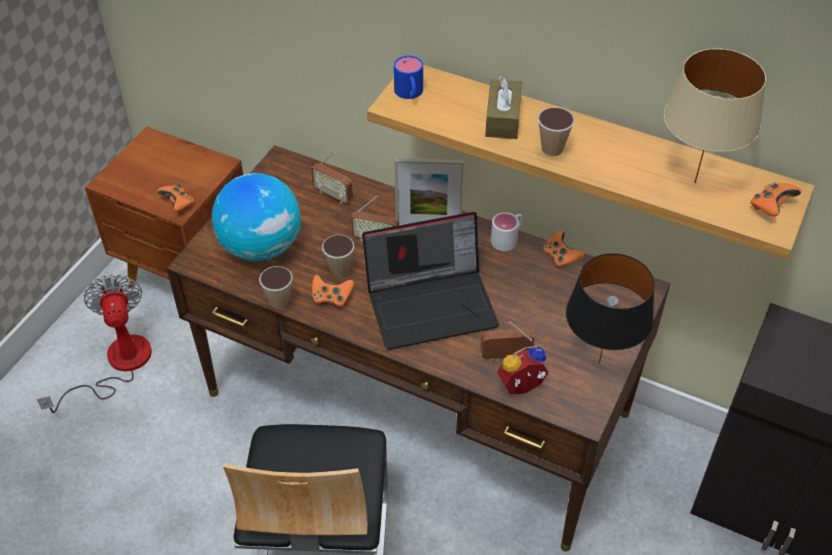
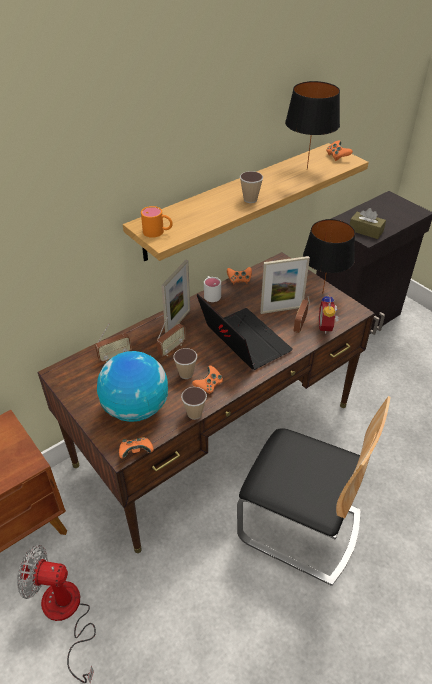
camera: 65 degrees left, 5 degrees down
(178, 204) = (25, 462): orange game controller -> orange game controller (136, 452)
(410, 94) = (158, 232): blue mug -> orange mug
(432, 303) = (242, 341): laptop -> laptop turned 45 degrees counterclockwise
(502, 119) = (211, 207): brown tissue box -> brown tissue box (365, 231)
(526, 325) = (281, 309): none -> picture frame
(693, 182) = (306, 169): beige table lamp -> black table lamp

